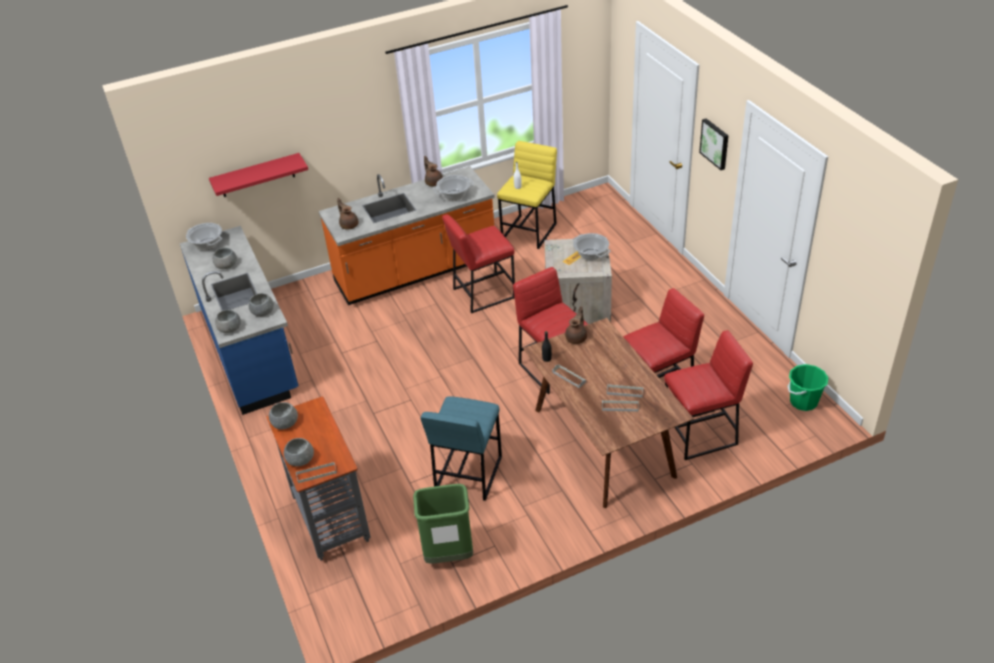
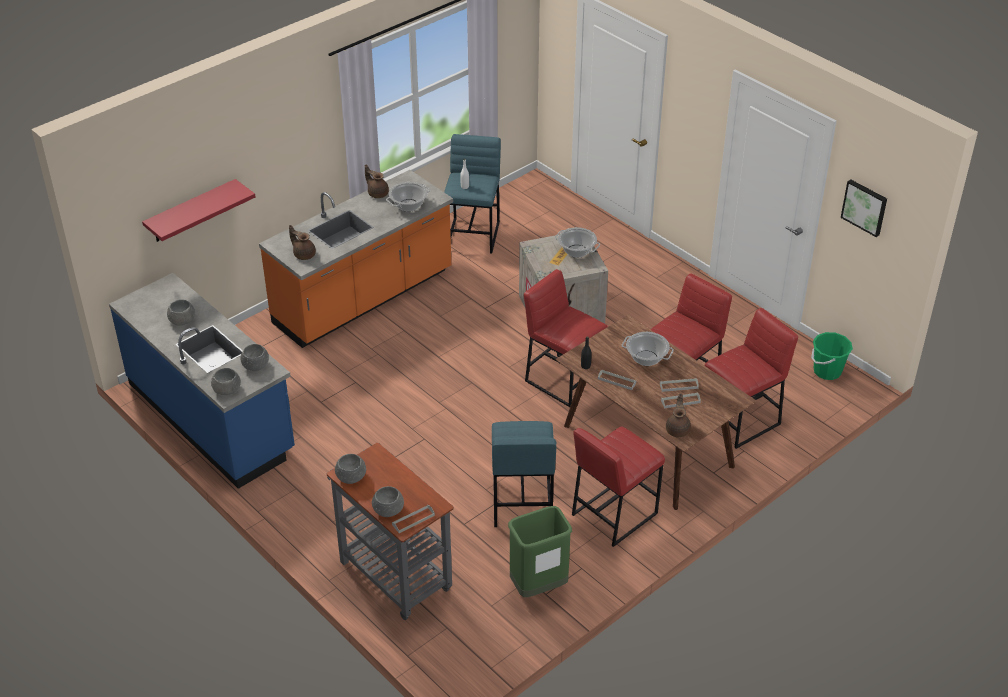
camera: 20 degrees left, 0 degrees up
(207, 244) = (145, 299): cooking pot -> cooking pot (646, 358)
(483, 293) = (451, 312): red chair -> red chair (613, 514)
(529, 231) = (473, 234): yellow stool -> blue stool
(577, 338) = (606, 340): brown teapot -> brown teapot (678, 429)
(715, 143) = (693, 116): picture -> picture (865, 207)

